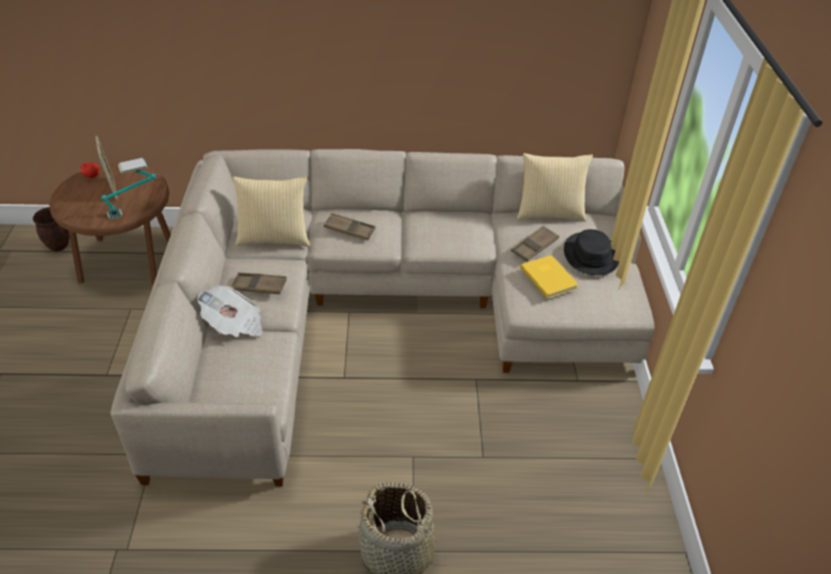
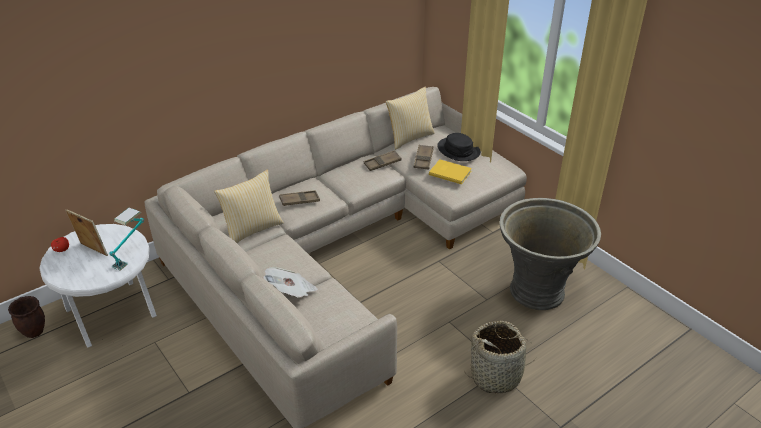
camera: 35 degrees left, 5 degrees down
(128, 262) = (113, 313): brown side table -> white side table
(259, 286) = (281, 261): brown tray -> brown tray (382, 163)
(556, 485) = (538, 291): none -> grey planter

